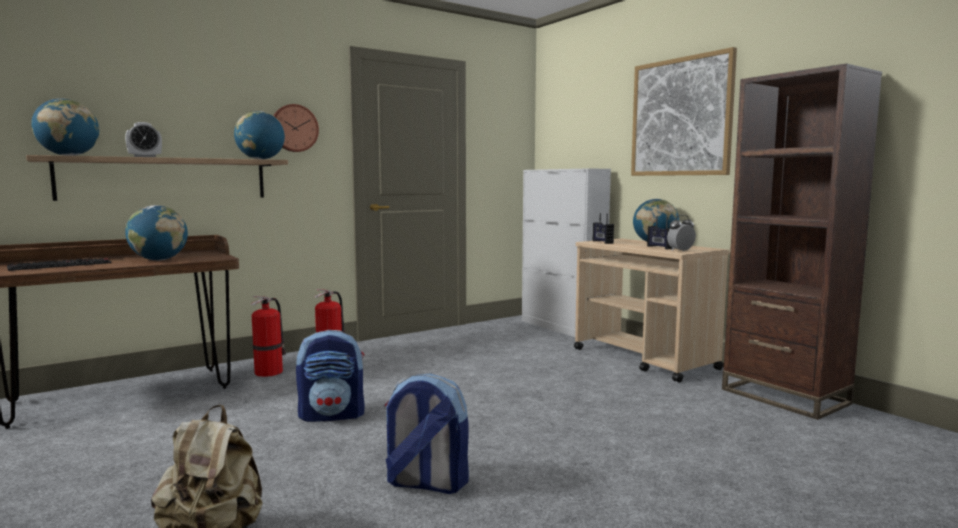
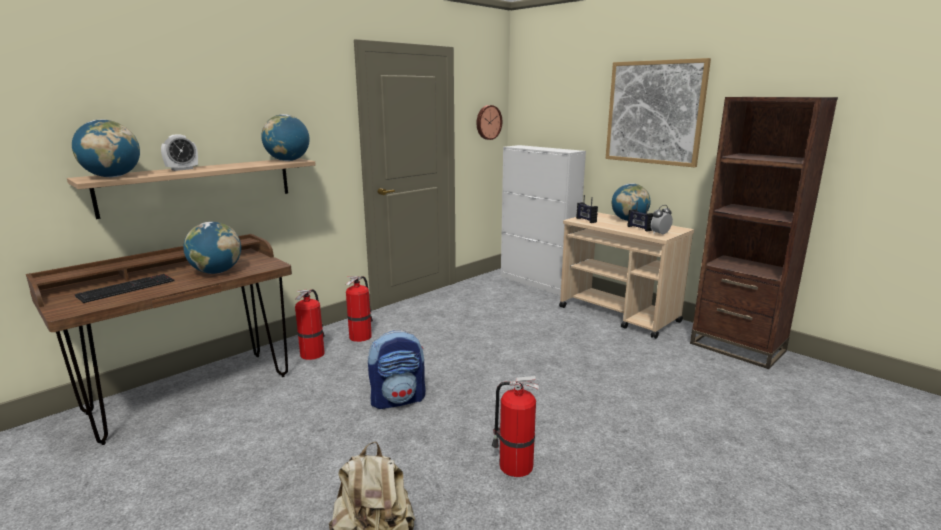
camera: 10 degrees left, 10 degrees up
(294, 128) = (310, 124): wall clock -> wall clock (488, 122)
(425, 483) = (514, 465): backpack -> fire extinguisher

